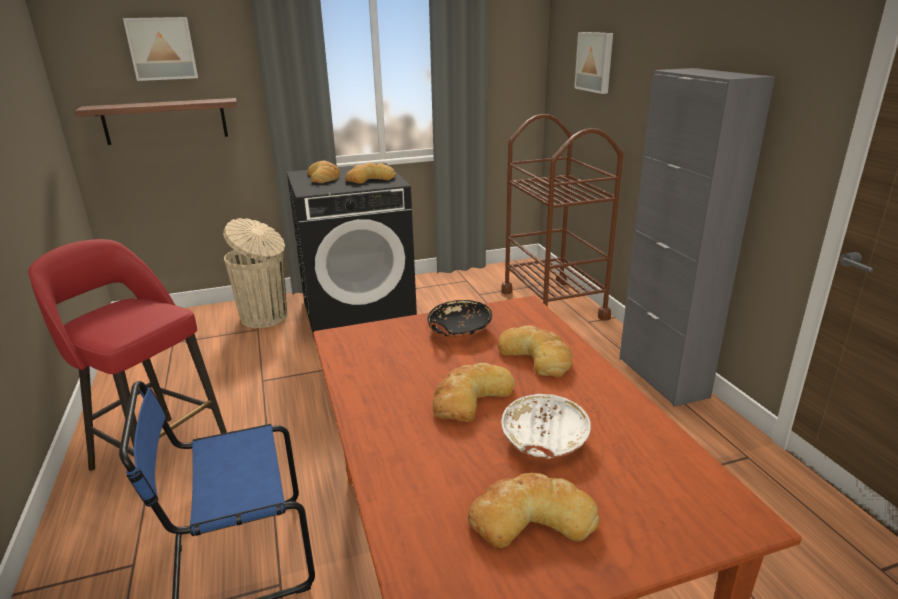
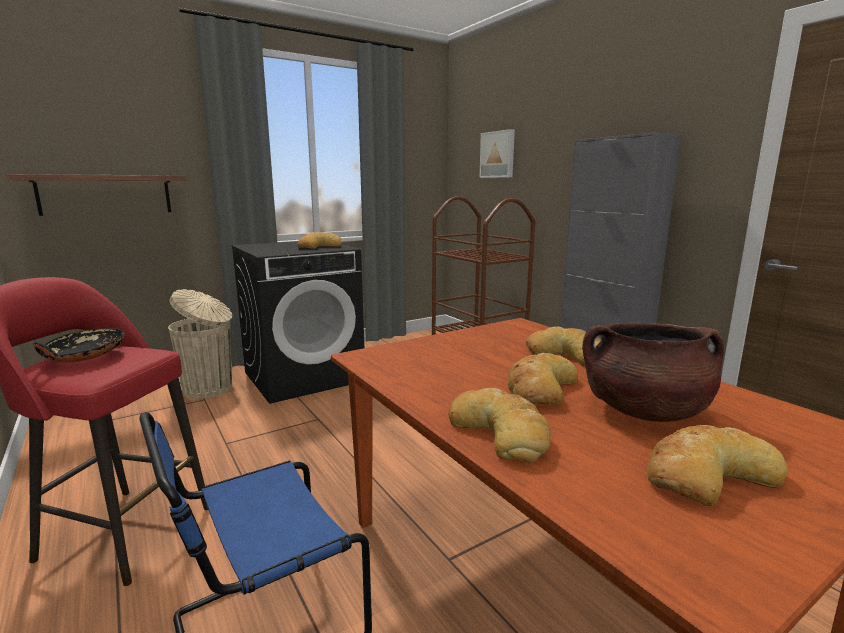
camera: 15 degrees left, 10 degrees down
(162, 48) = (107, 124): picture -> none
(324, 177) = (273, 247): bread -> bread (501, 431)
(458, 329) = (477, 343): black bowl -> black bowl (84, 356)
(543, 440) = (644, 411): white bowl -> brown cooking pot

